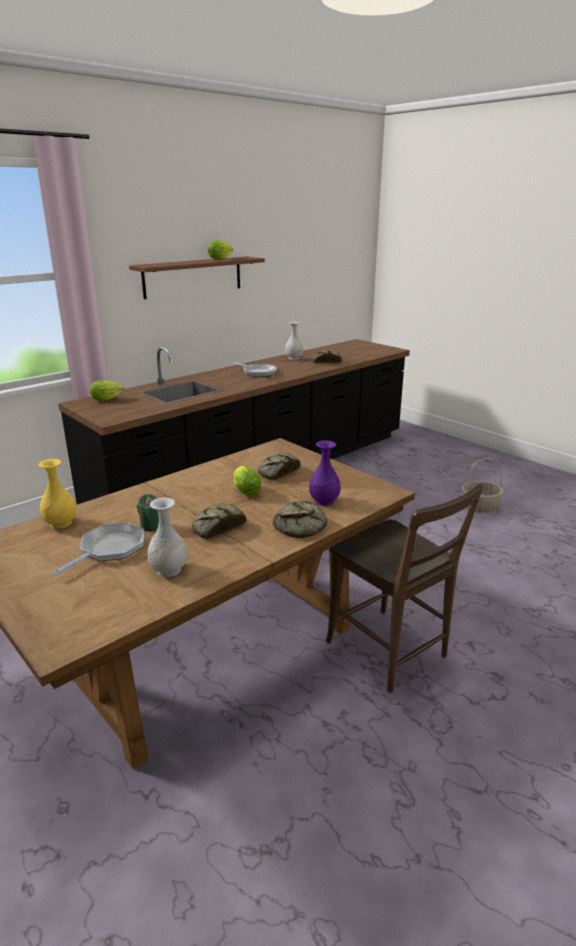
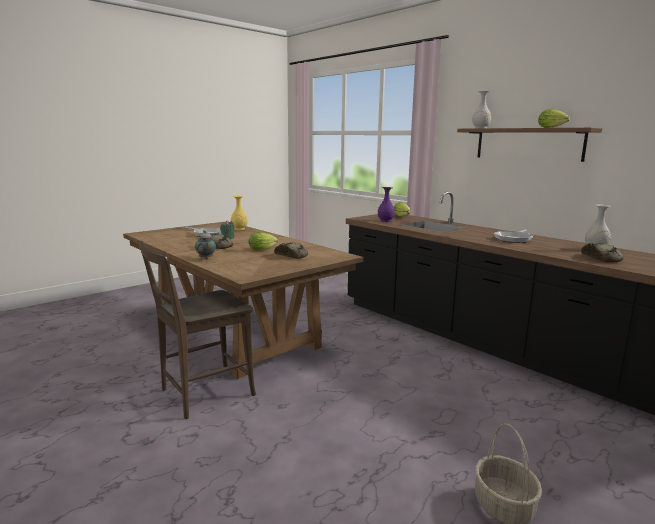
camera: 90 degrees right, 10 degrees down
(169, 570) = (179, 241): white vase -> white vase (480, 128)
(302, 526) = (206, 258): bread -> teapot
(323, 501) = (238, 263): purple vase -> purple vase (385, 221)

